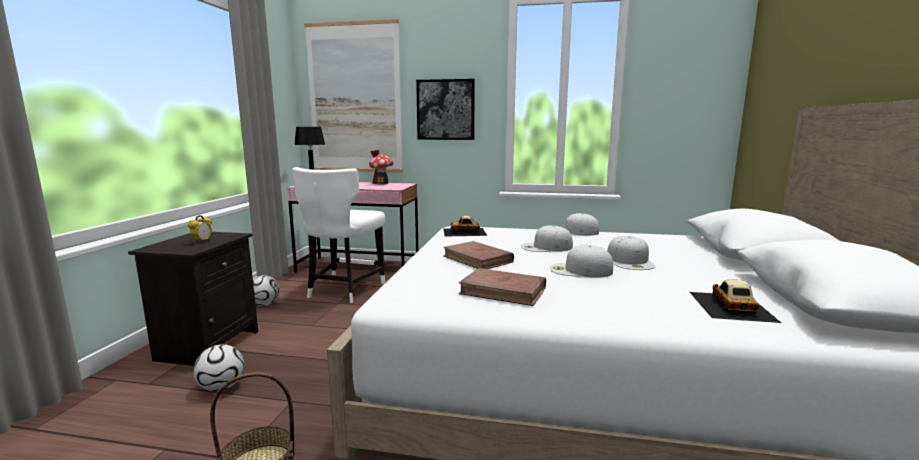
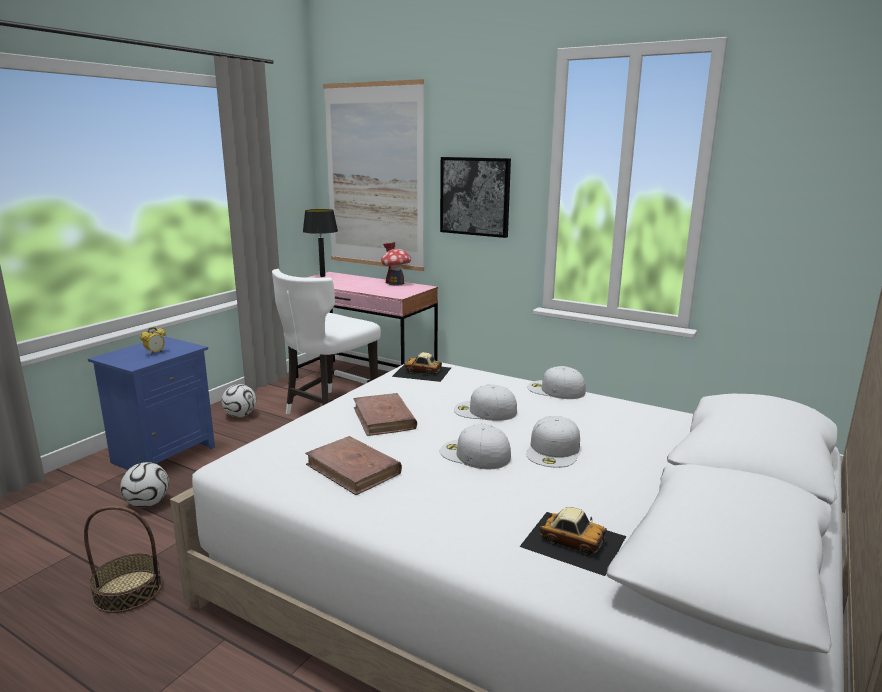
camera: 20 degrees right, 5 degrees up
(208, 344) = (164, 454): black nightstand -> blue nightstand
(731, 306) = (573, 541): toy car -> toy car turned 90 degrees clockwise

